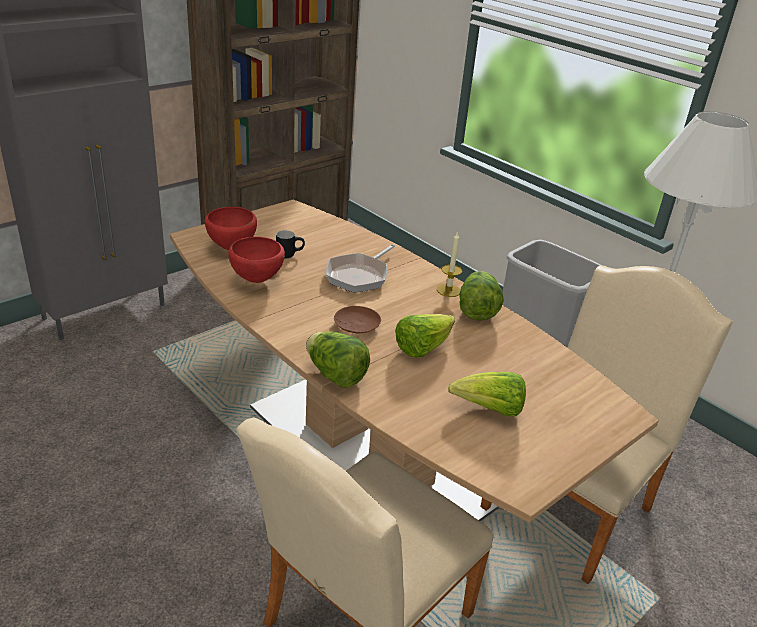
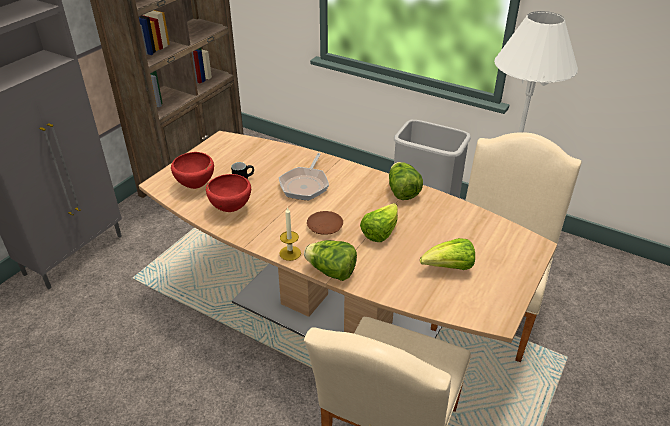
camera: 15 degrees left, 5 degrees up
(448, 290) = (375, 180): candle -> candle (290, 253)

